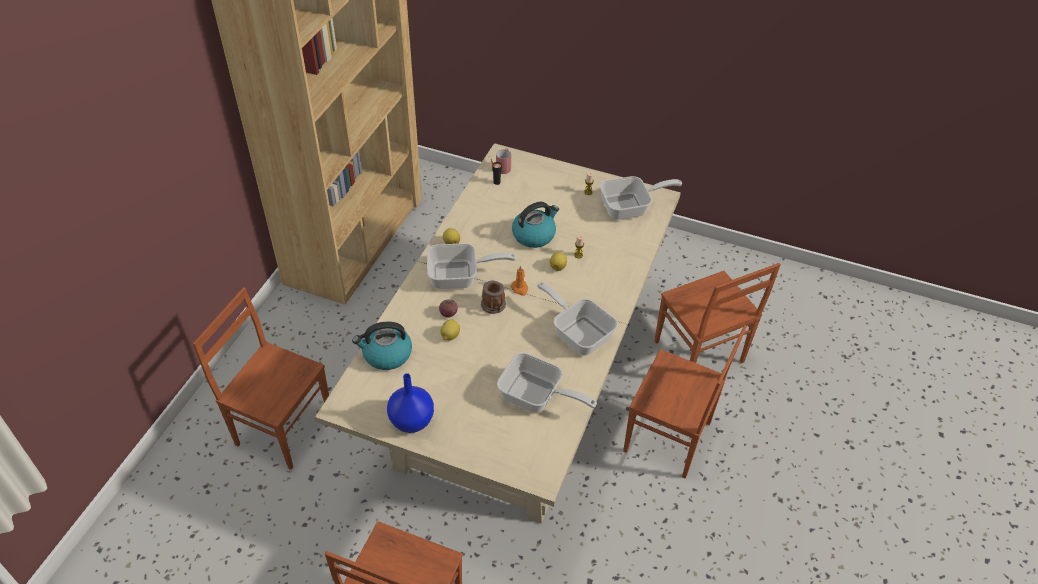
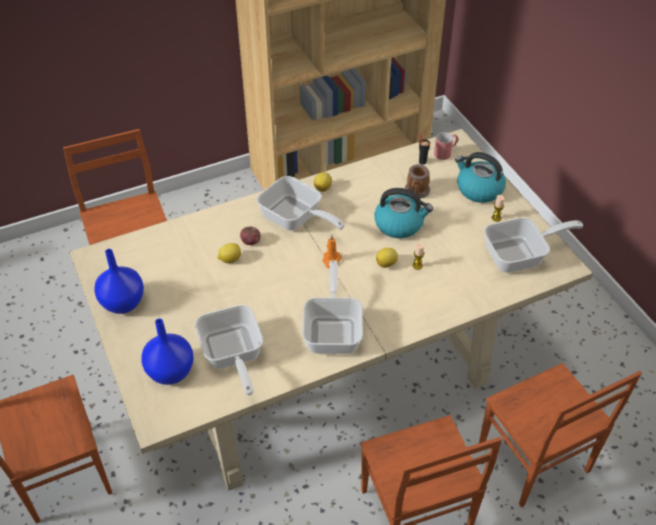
camera: 45 degrees right, 0 degrees up
(386, 355) = (168, 241): kettle -> kettle (478, 189)
(494, 307) = (292, 260): mug -> mug (416, 192)
(510, 440) = (170, 373): none -> blue vase
(630, 208) = (520, 256): frying pan -> frying pan turned 45 degrees counterclockwise
(698, 353) = (533, 461): brown chair -> brown chair turned 45 degrees counterclockwise

